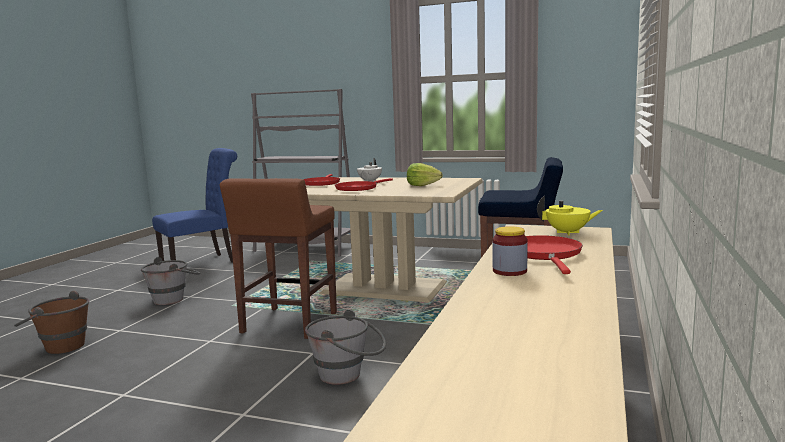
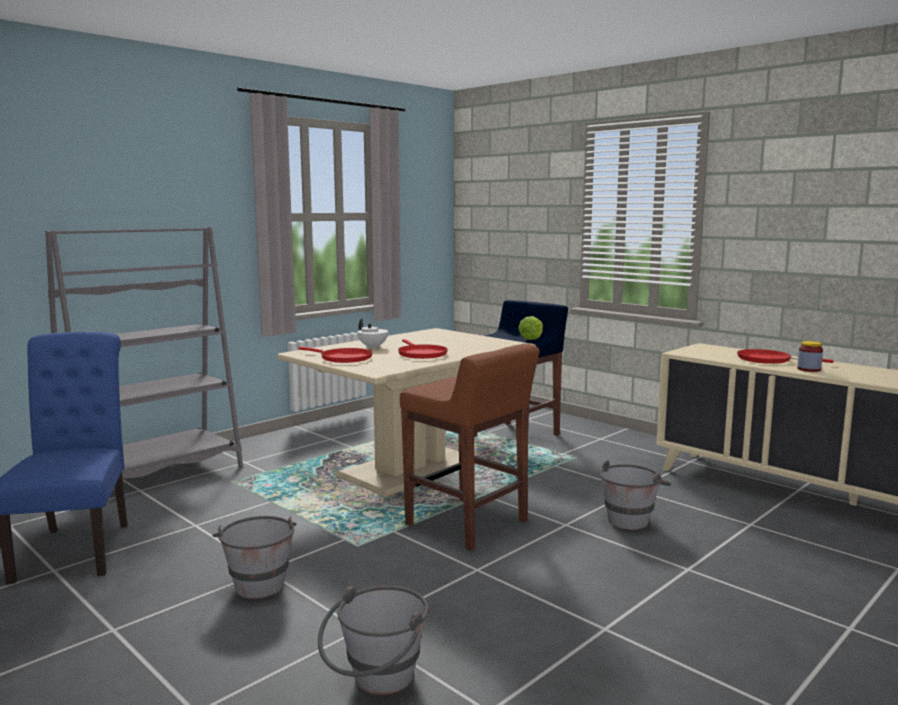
camera: 65 degrees left, 0 degrees up
(58, 346) = (376, 683): brown bucket -> grey bucket
(422, 185) = (448, 341): lettuce -> lettuce (531, 338)
(568, 232) = (708, 349): yellow teapot -> none

